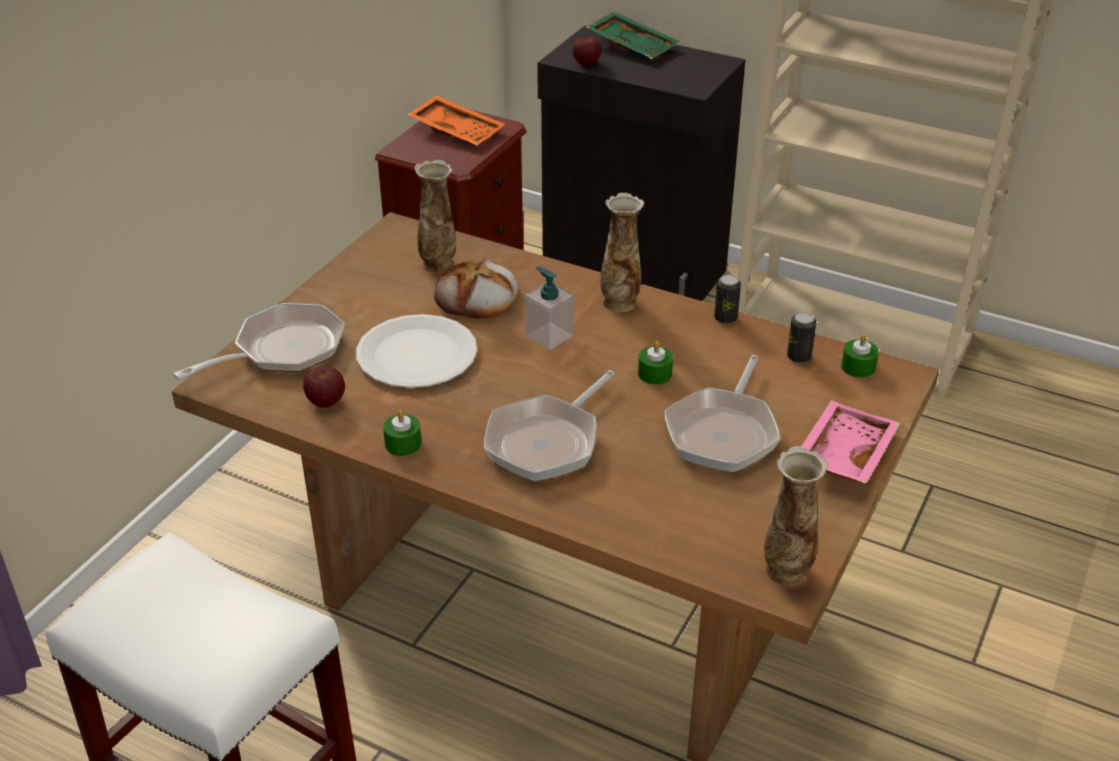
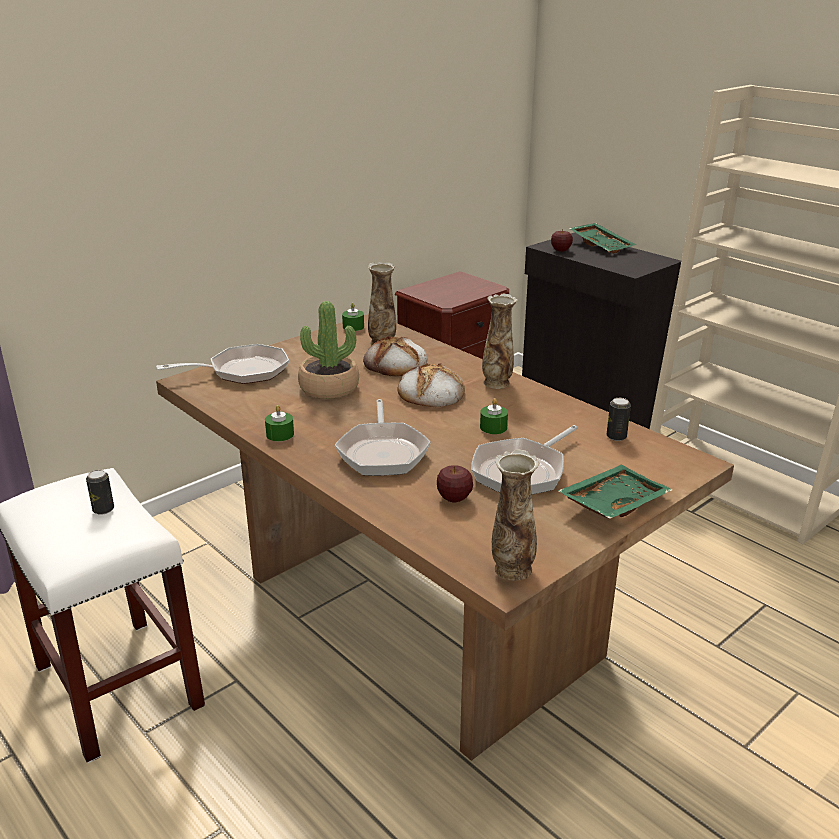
camera: 20 degrees right, 10 degrees down
(326, 401) = (248, 402): apple -> apple (454, 498)
(417, 355) = (329, 388): white plate -> potted plant
(458, 130) = (459, 286): orange tray -> none
(547, 441) = (383, 452): frying pan -> frying pan turned 60 degrees counterclockwise
(549, 336) = (430, 393): soap dispenser -> bread
(725, 318) = (572, 404): can -> can (103, 509)
(842, 454) = (612, 503): pink tray -> green tray
(858, 367) = (662, 451): green candle -> green candle (353, 327)

